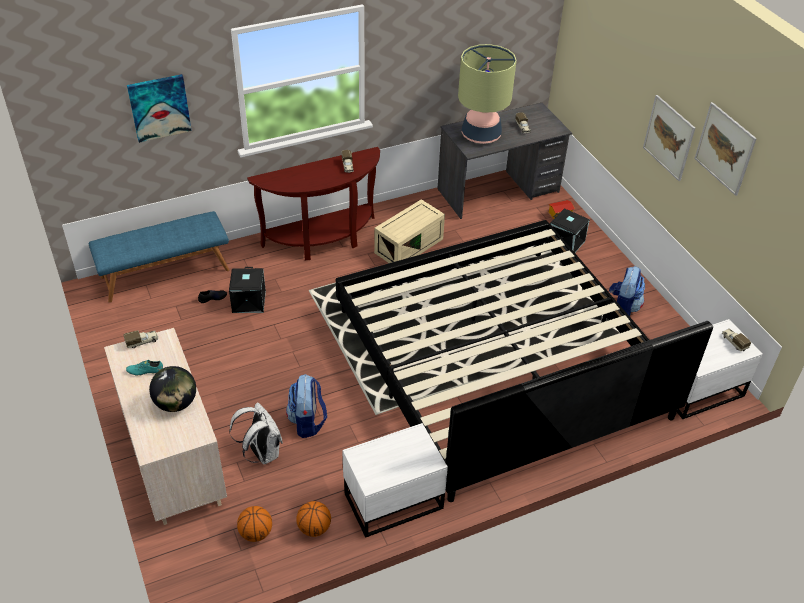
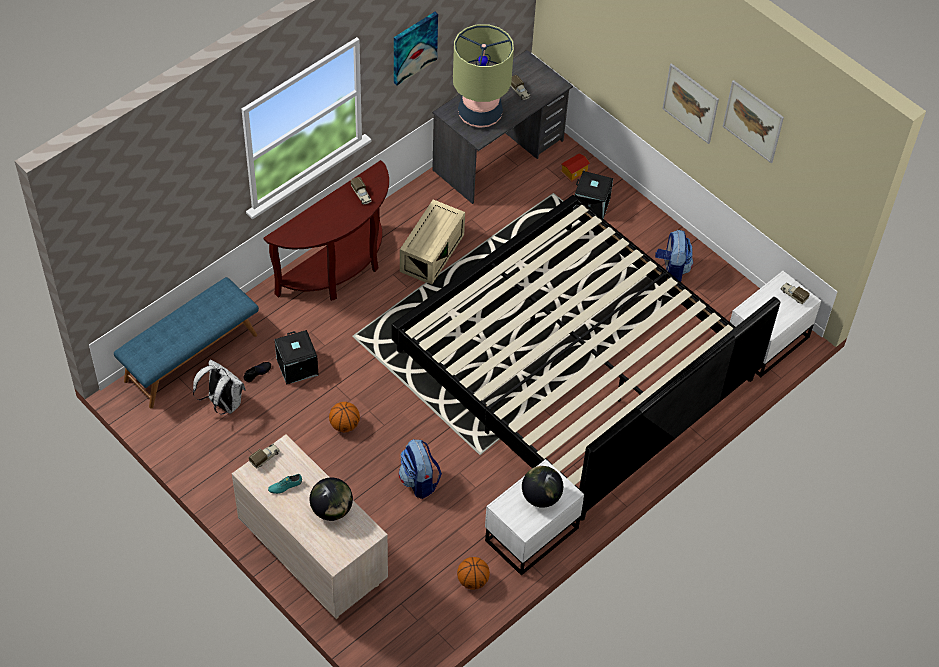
camera: 20 degrees left, 10 degrees up
(159, 107) = (179, 203): picture -> picture (414, 47)
(256, 533) = (423, 601): basketball -> basketball (344, 425)
(261, 453) = (391, 524): white backpack -> white backpack (222, 403)
(401, 457) = (541, 497): none -> globe

